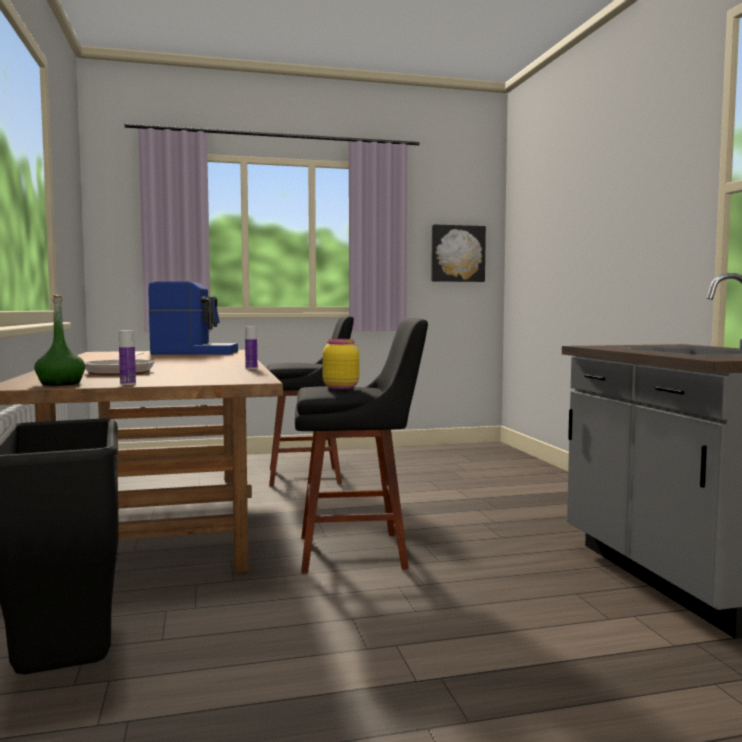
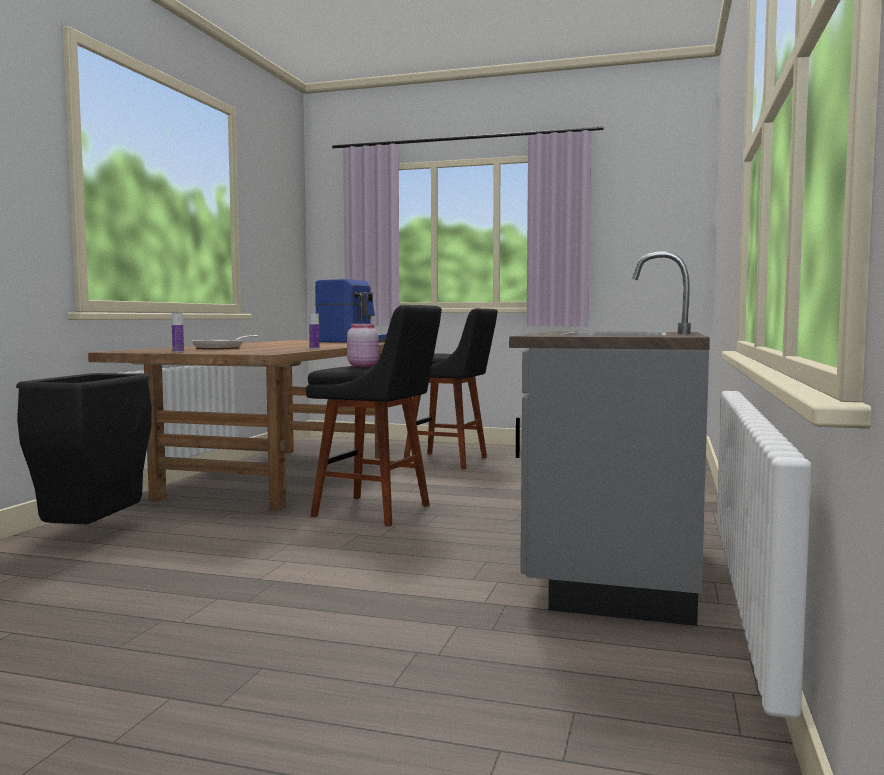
camera: 30 degrees right, 0 degrees up
(61, 383) = (146, 351): green bottle -> none
(340, 387) = (363, 366): yellow jar -> pink jar
(457, 253) = (653, 242): picture -> none

